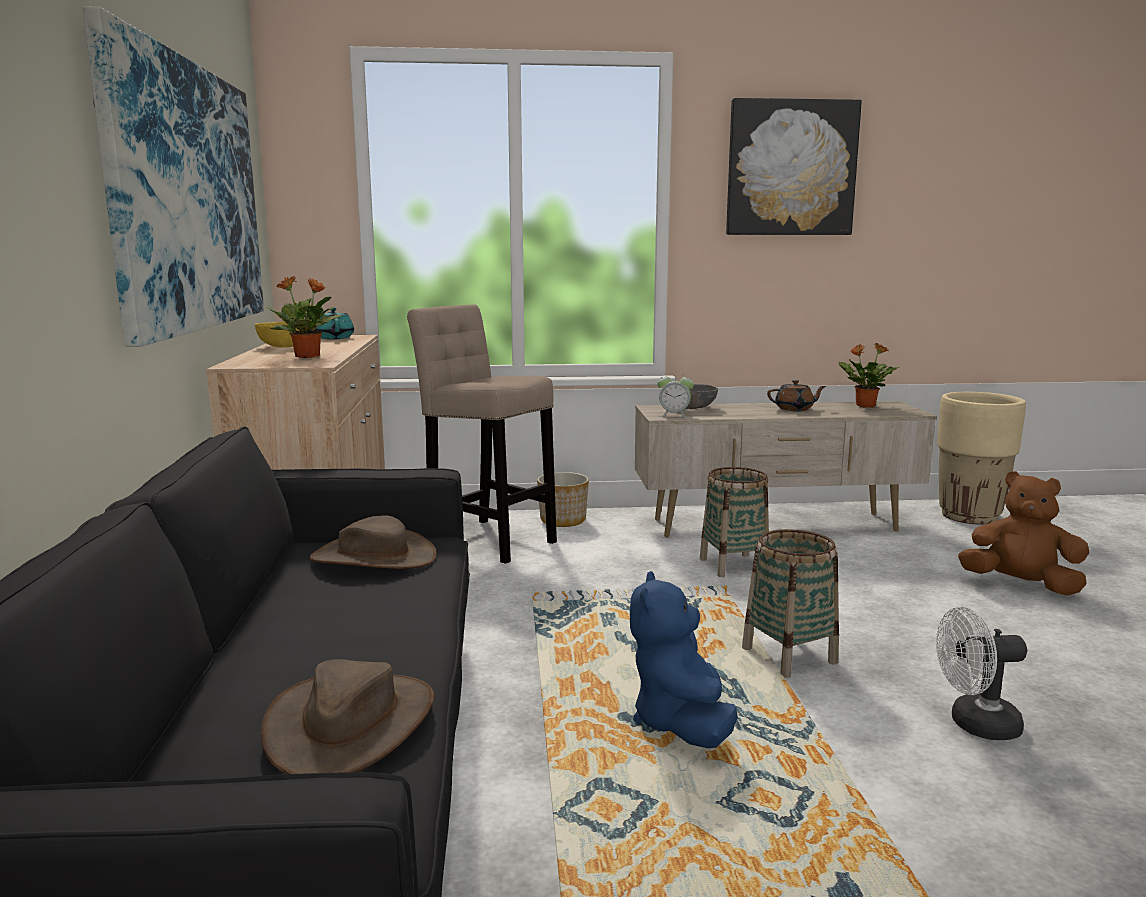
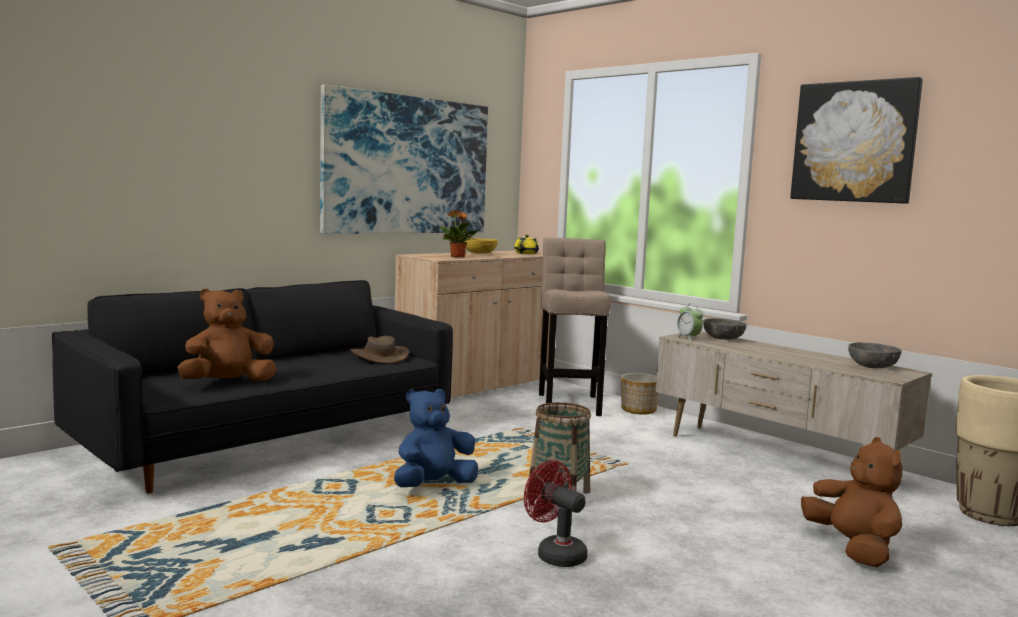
camera: 50 degrees right, 5 degrees down
(334, 338) = (526, 253): turquoise teapot -> yellow teapot
(350, 724) = (228, 383): brown hat -> brown plush toy
(733, 565) = (668, 460): basket -> none
(795, 409) = (797, 355): brown teapot -> none
(864, 406) = (872, 366): potted plant -> grey bowl
(975, 725) = (555, 554): white fan -> red fan

